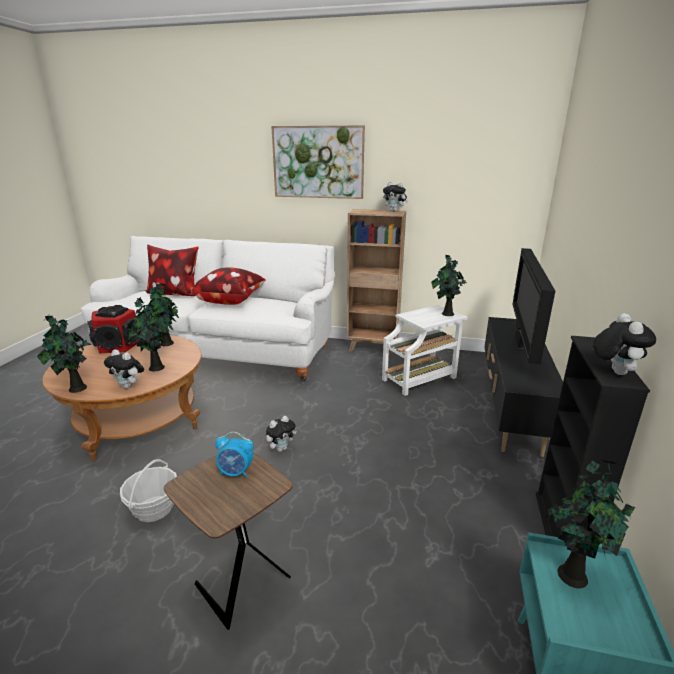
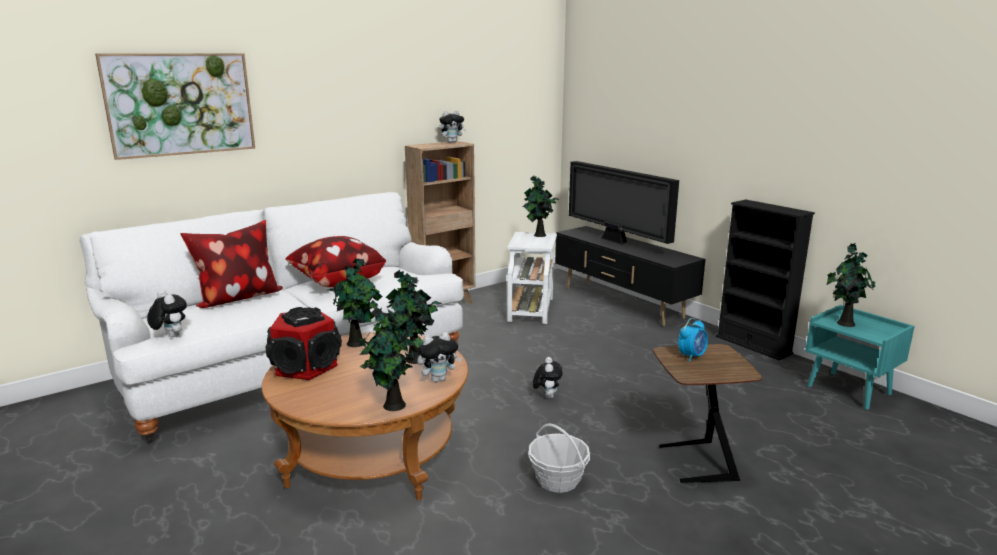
camera: 50 degrees left, 5 degrees down
(318, 162) = (360, 94): picture -> picture (180, 104)
(614, 371) = (789, 210): plush toy -> plush toy (170, 336)

